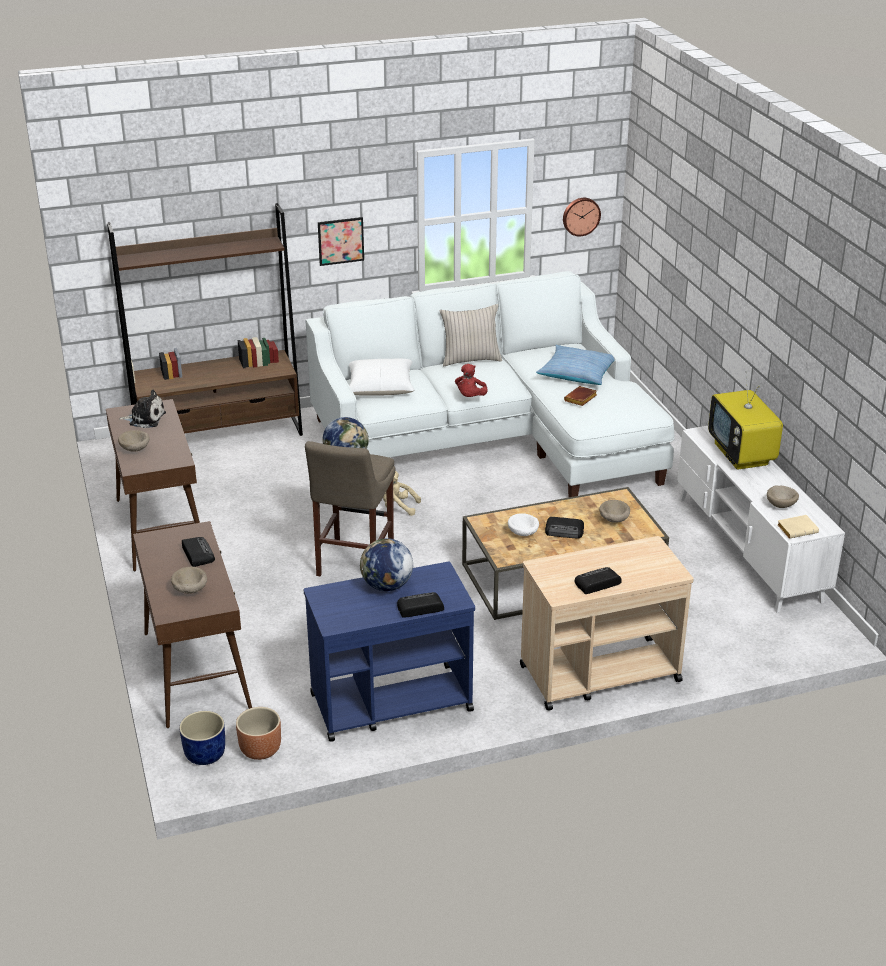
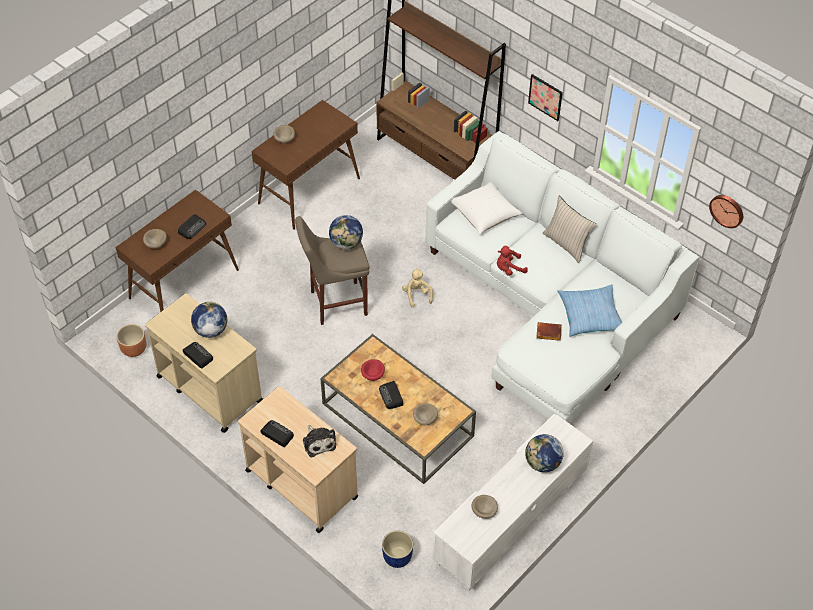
camera: 60 degrees right, 20 degrees up
(145, 419) = (323, 124): plush toy -> plush toy (318, 442)
(204, 754) = (117, 326): blue planter -> blue planter (397, 556)
(390, 702) = (209, 388): blue cart -> beige cart
(523, 534) = (372, 375): white bowl -> red bowl
(742, 455) = (542, 463): television -> globe
(797, 529) = (456, 532): beige book -> none

